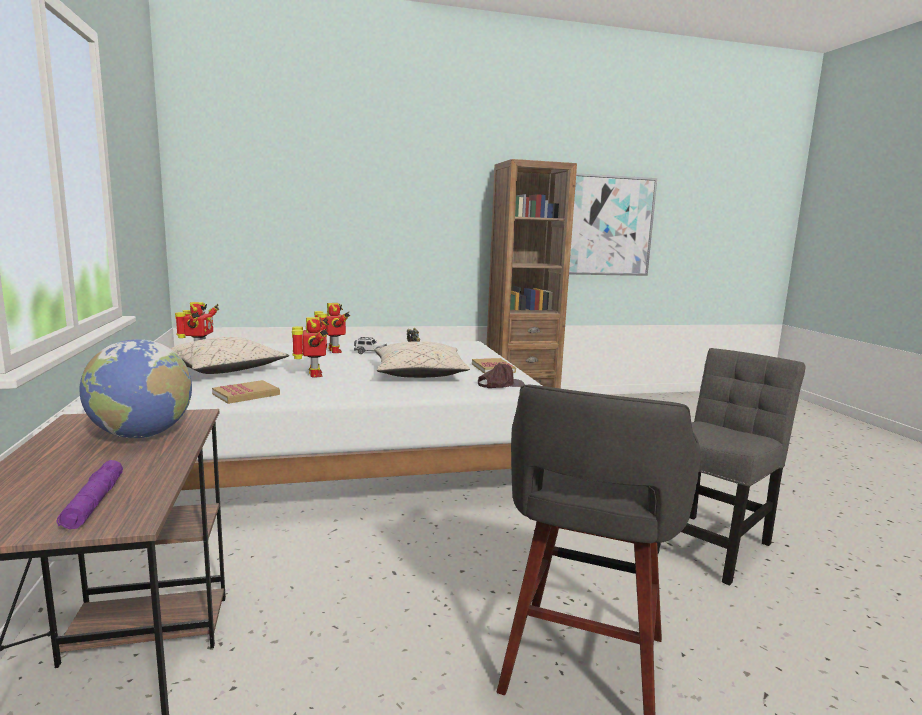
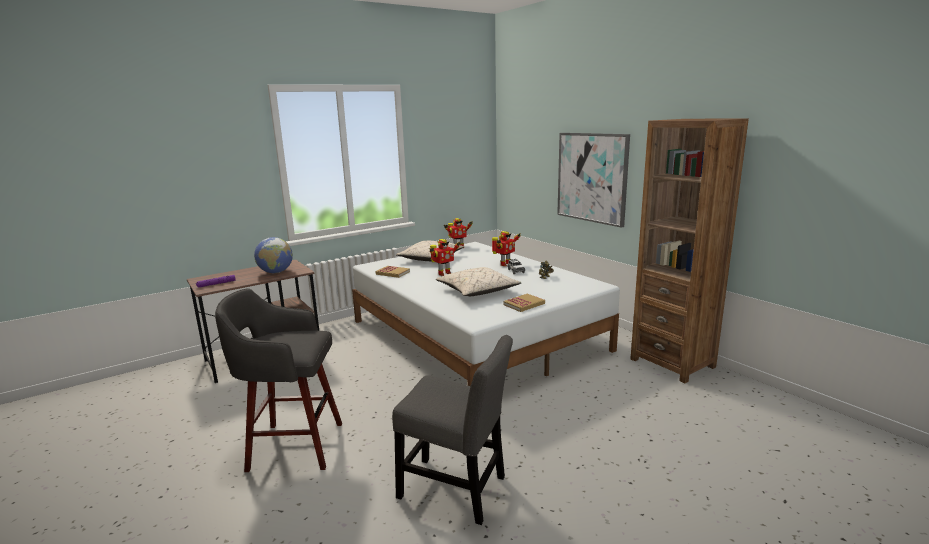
camera: 70 degrees right, 5 degrees up
(500, 384) = (480, 313): brown cap -> none
(606, 226) = (823, 188): picture -> picture (592, 177)

